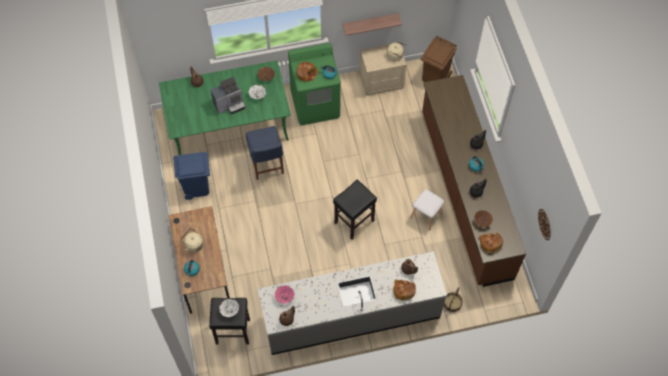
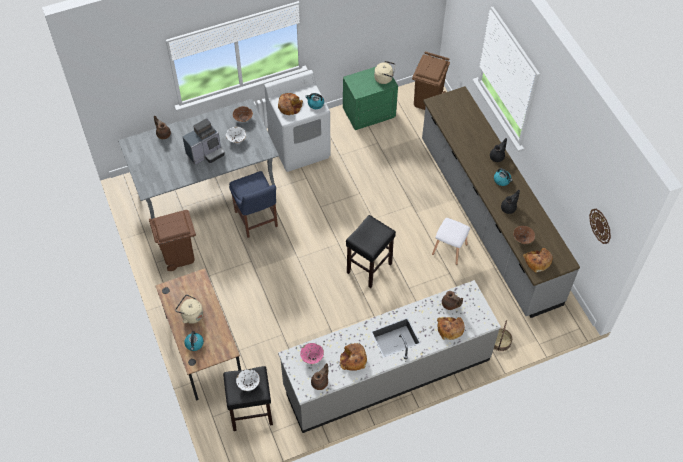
camera: 10 degrees left, 5 degrees down
(196, 186) = (178, 255): blue trash can -> brown trash can
(229, 126) = (205, 183): green dining table -> grey dining table
(315, 105) = (300, 147): green washing machine -> white washing machine
(318, 304) = (353, 359): none -> bread
(370, 23) = (352, 43): shelf -> none
(381, 81) = (368, 113): beige nightstand -> green nightstand
(464, 194) = (487, 220): brown counter -> grey counter

